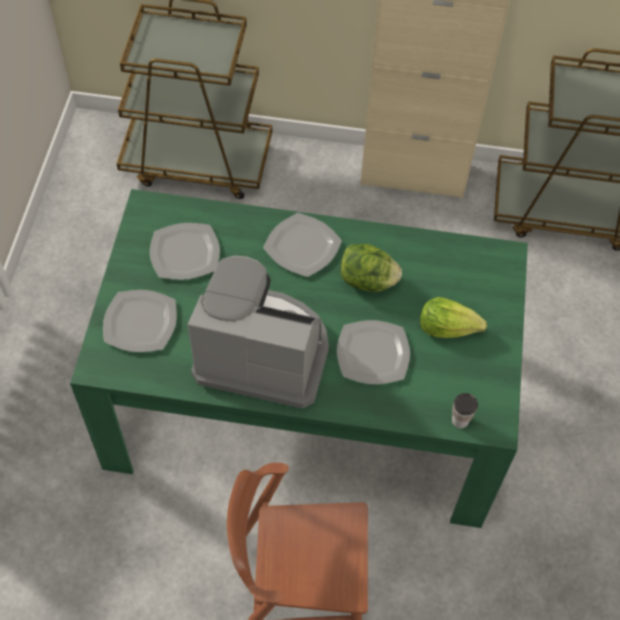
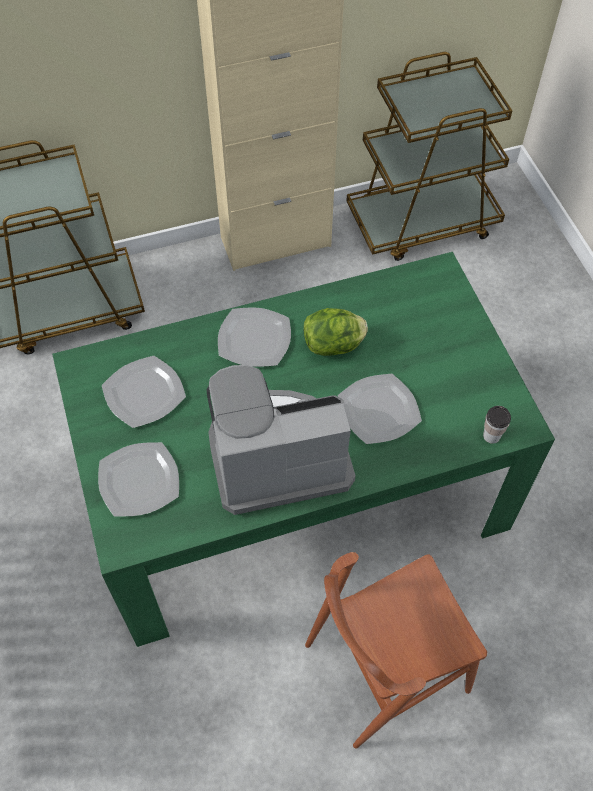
camera: 25 degrees left, 0 degrees up
(447, 327) = (430, 356): lettuce -> none

